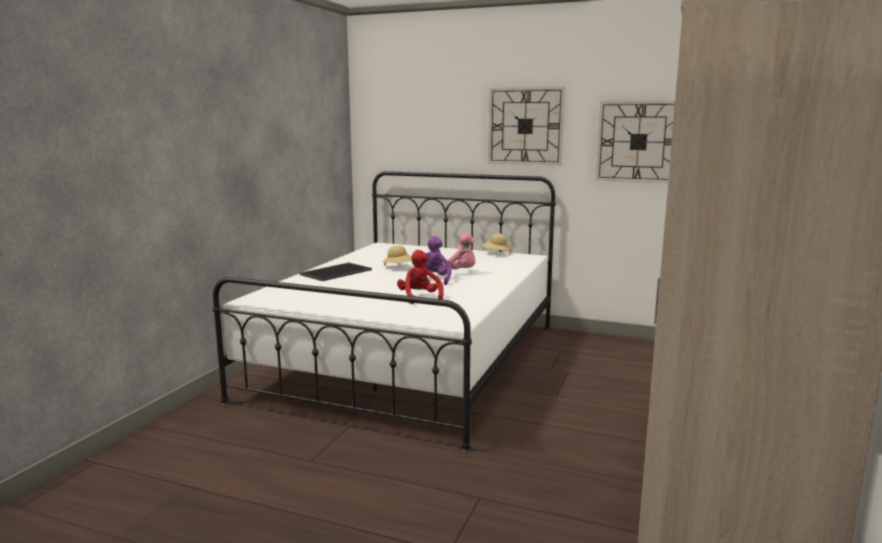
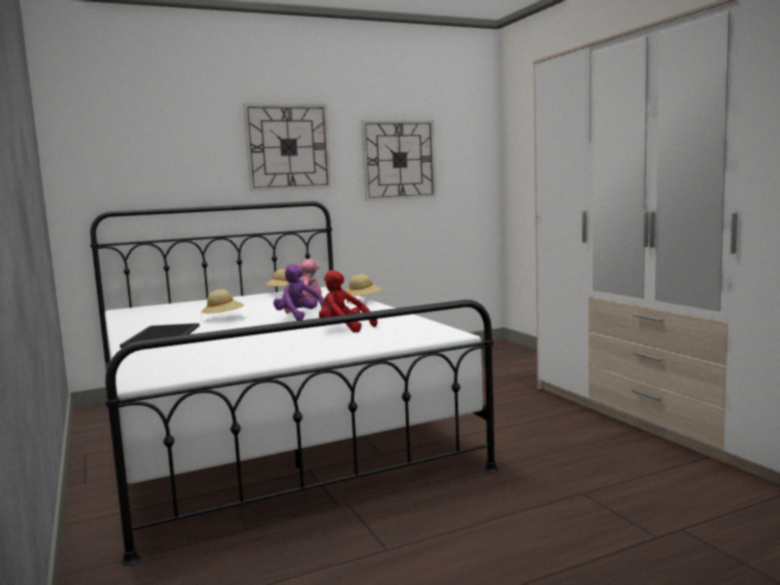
camera: 45 degrees left, 5 degrees down
(515, 276) = (362, 300): none -> beige hat

